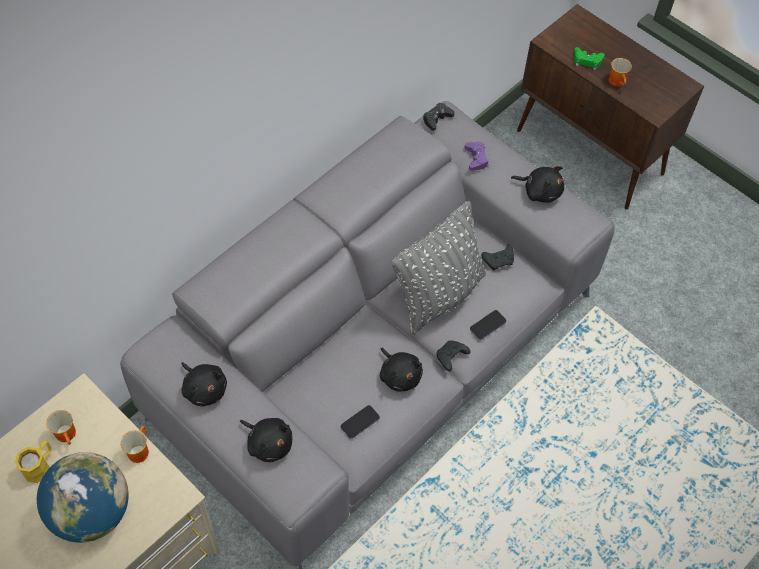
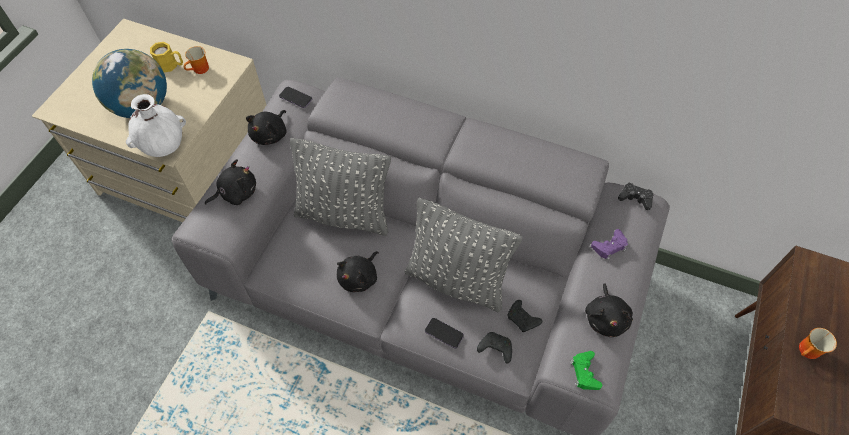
camera: 70 degrees right, 0 degrees up
(138, 450) = (199, 112): mug -> none
(174, 498) = (165, 148): none -> white vase
(268, 443) = (236, 193): black plush toy -> black plush toy turned 135 degrees counterclockwise
(318, 366) = (344, 214): none -> grey pillow
(360, 422) = (301, 263): phone -> phone (296, 98)
(451, 357) = (396, 313): black game controller -> black game controller (495, 349)
(587, 61) = (812, 309): green game controller -> green game controller (584, 372)

